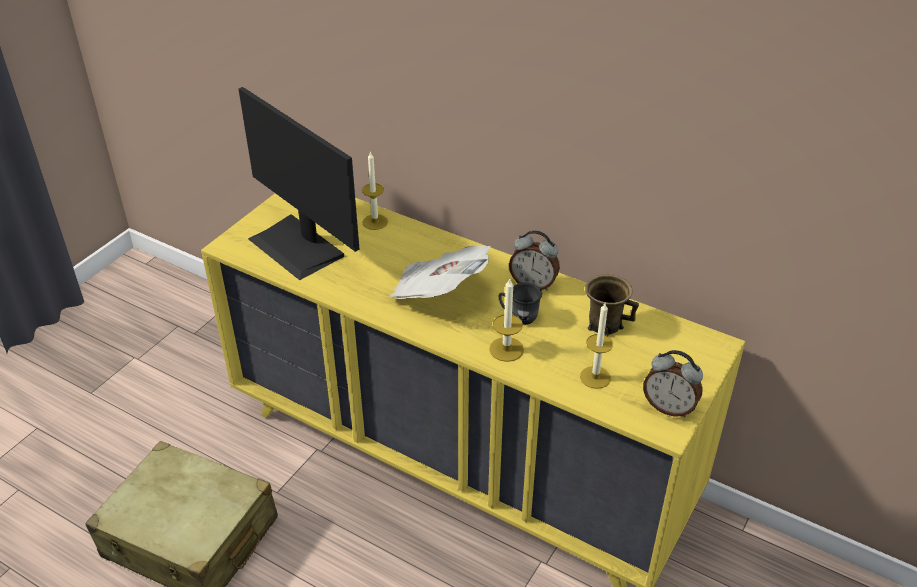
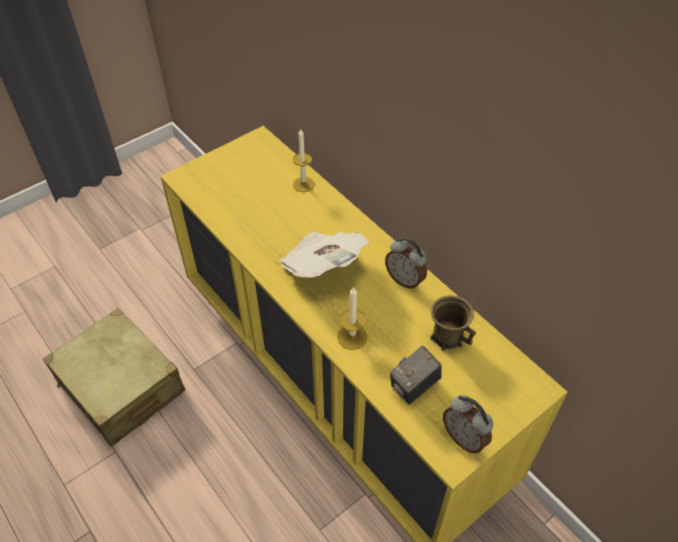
camera: 20 degrees right, 10 degrees up
(298, 246) = (233, 192): monitor -> none
(518, 317) = (377, 308): grey mug -> none
(595, 377) = (414, 387): candle -> camera

